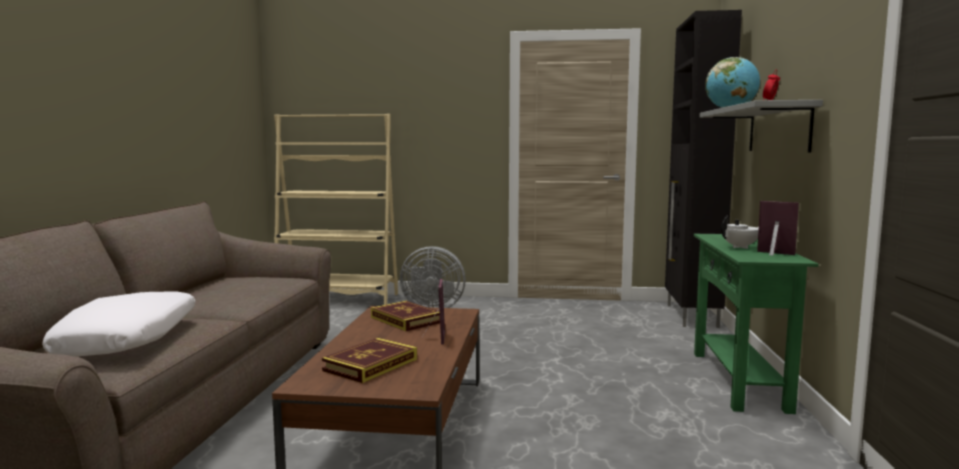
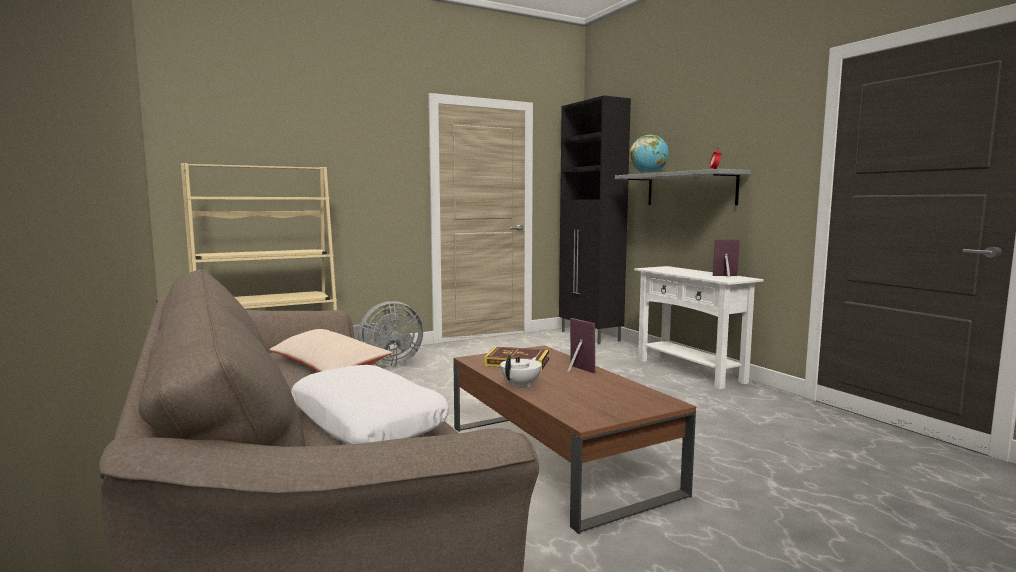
camera: 35 degrees left, 0 degrees up
(232, 294) = (328, 367): none -> beige pillow
(370, 365) = (590, 397): book -> none
(738, 380) = (689, 371): green console table -> white console table
(740, 247) = (694, 274): white teapot -> white teapot (521, 385)

